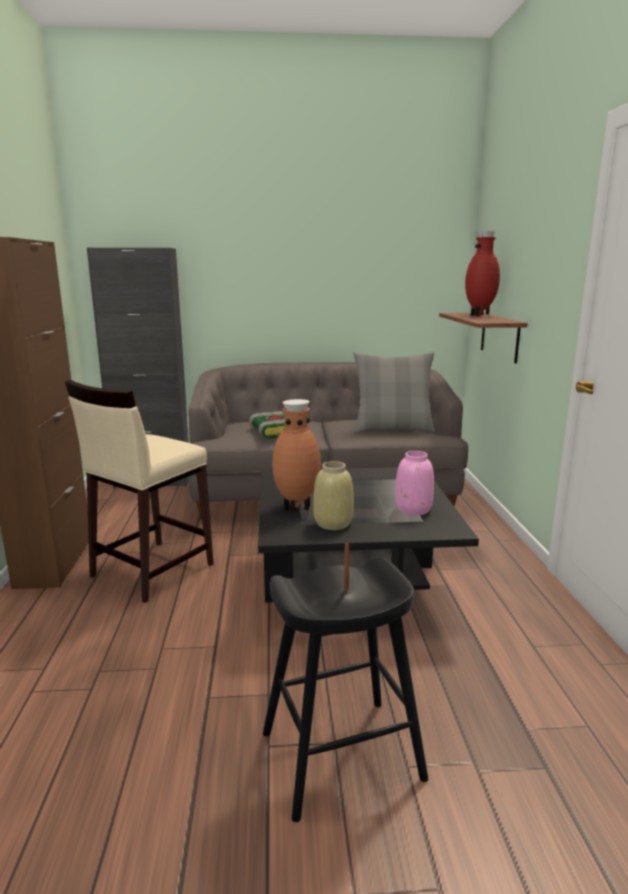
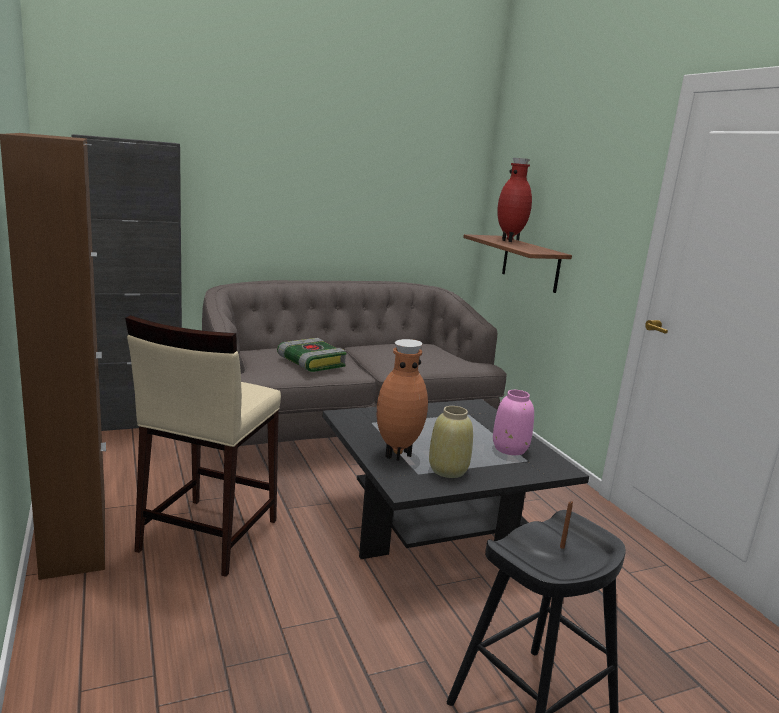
camera: 20 degrees left, 0 degrees up
(393, 429) = (429, 357): grey pillow -> none

